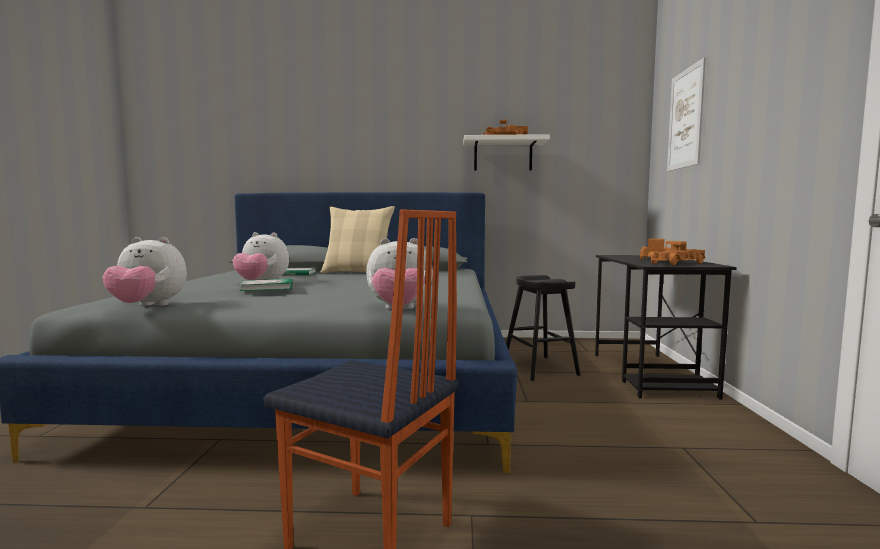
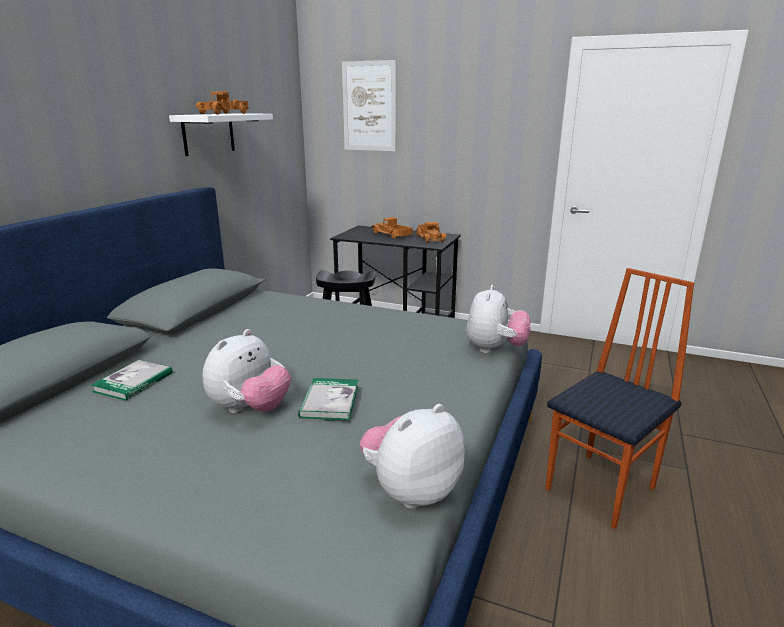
camera: 70 degrees left, 15 degrees up
(148, 306) = (411, 490): plush toy -> plush toy turned 150 degrees counterclockwise
(357, 273) = (188, 341): beige pillow -> none

